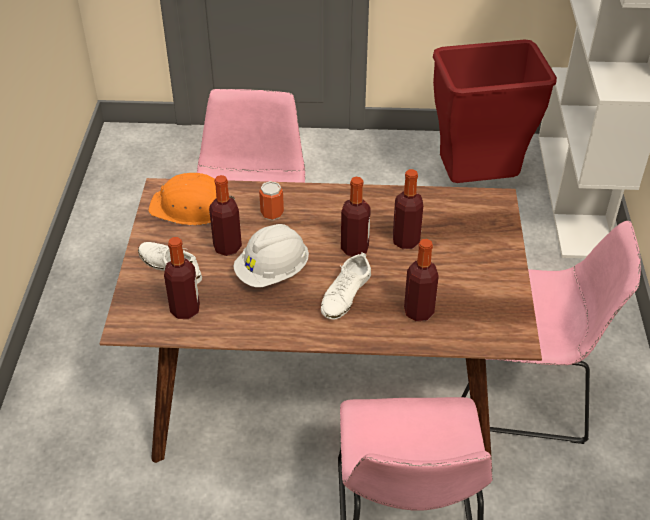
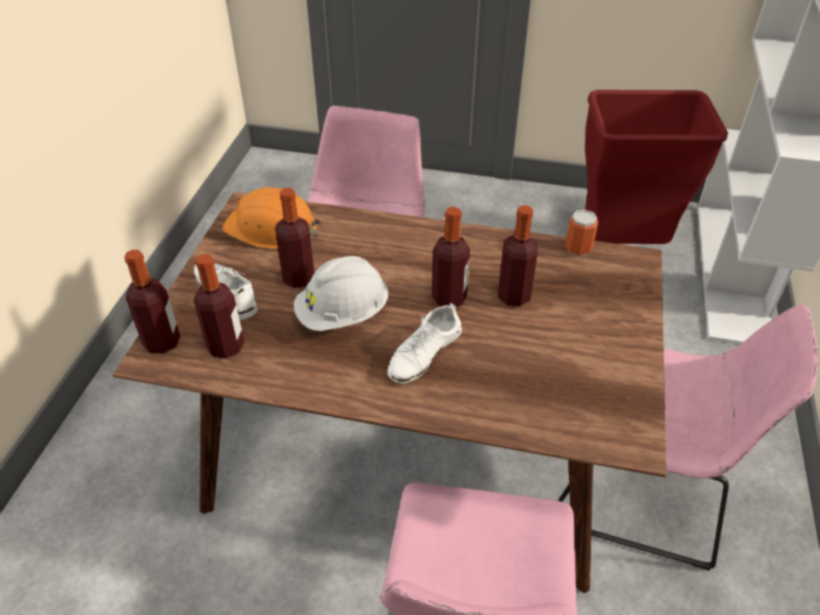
camera: 10 degrees right, 0 degrees up
(272, 213) = (361, 246): can -> can (578, 249)
(418, 312) = (512, 388): bottle -> bottle (162, 342)

